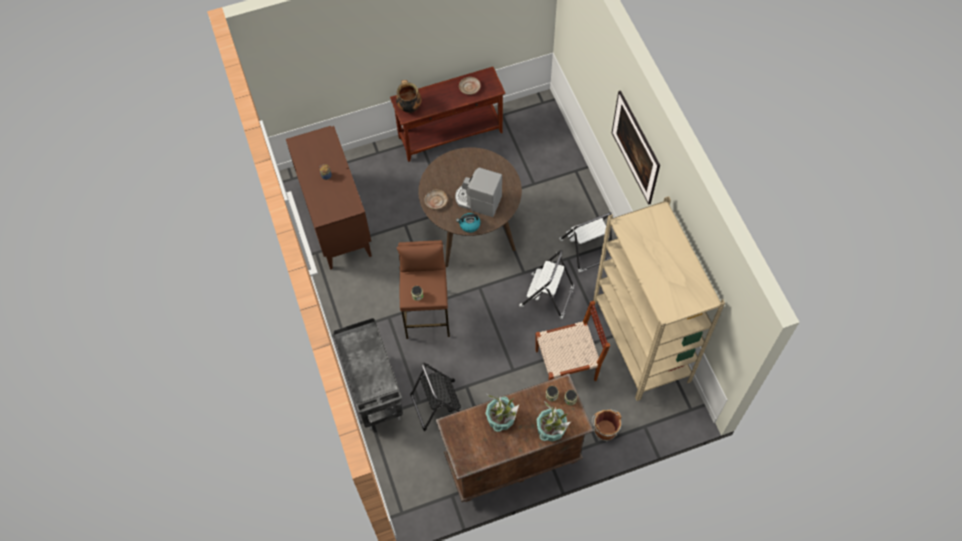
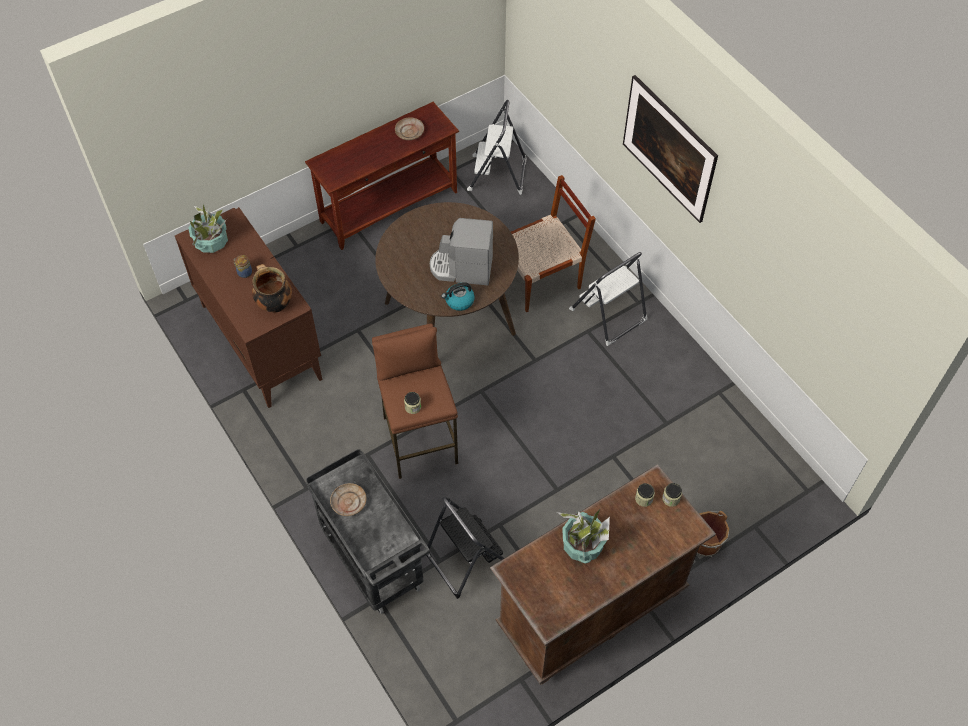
camera: 15 degrees left, 5 degrees down
(409, 107) = (334, 169): cooking pot -> cooking pot (274, 304)
(436, 201) = (404, 279): beige plate -> beige plate (348, 502)
(549, 296) = (577, 384): white step ladder -> white step ladder (500, 175)
(551, 429) = (657, 544): potted plant -> potted plant (211, 241)
(567, 365) = (628, 467): chair -> chair (541, 278)
(640, 342) = (715, 418): beige bookcase -> none

